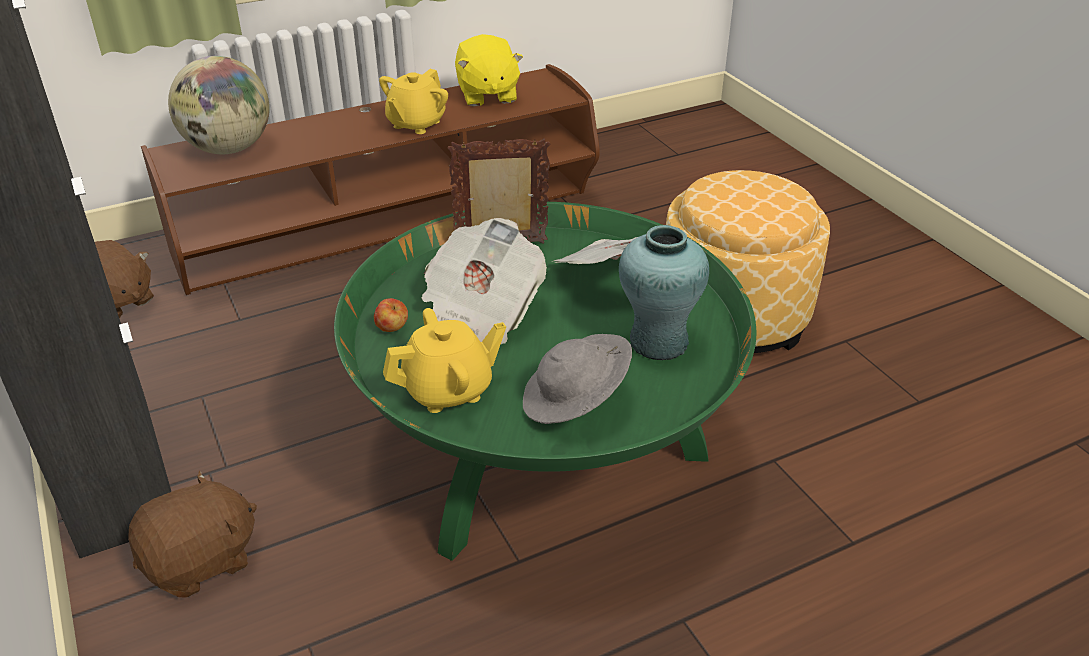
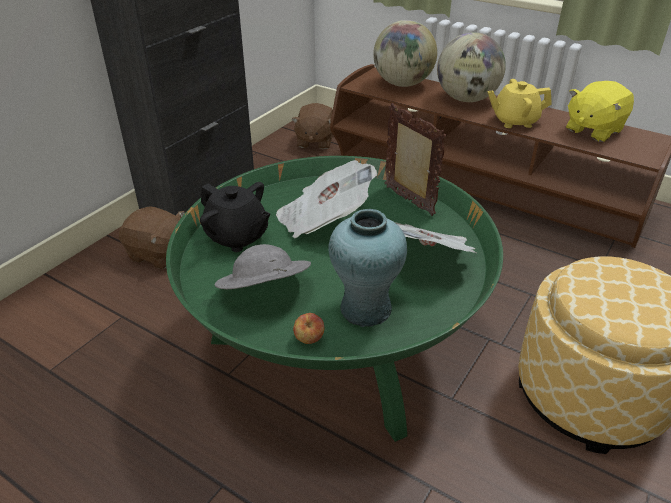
camera: 60 degrees right, 0 degrees up
(329, 128) = (466, 99): none -> globe
(392, 328) = (280, 195): apple -> apple (309, 339)
(448, 390) = (237, 237): yellow teapot -> black teapot

